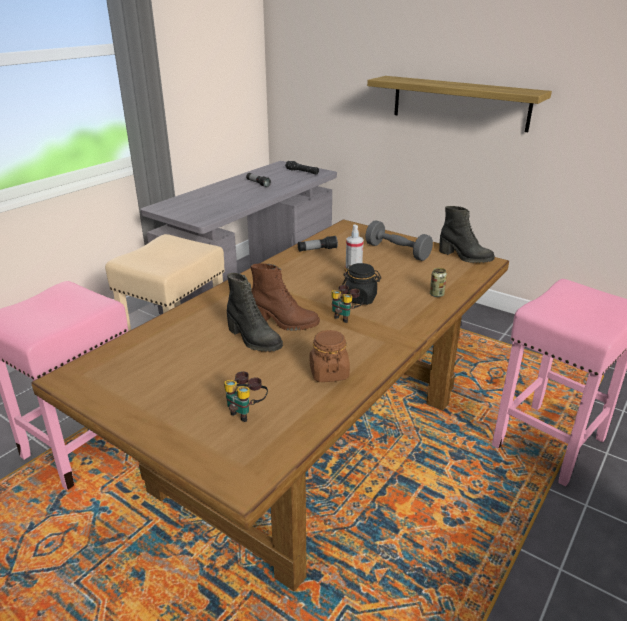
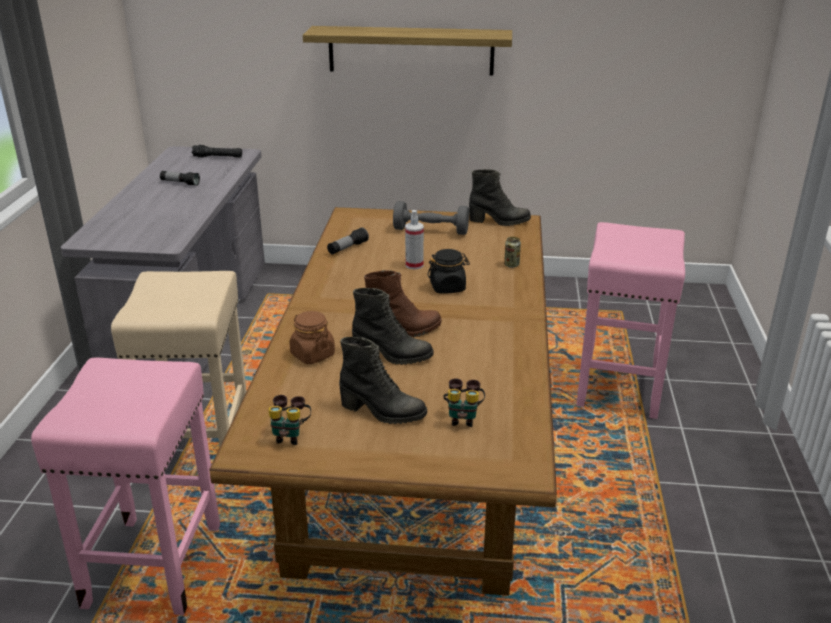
camera: 30 degrees left, 0 degrees up
(192, 383) = (382, 412): none -> black boot
(328, 373) = (495, 363): brown jar -> brown jar (312, 354)
(346, 316) = (453, 308): binoculars -> binoculars (290, 435)

